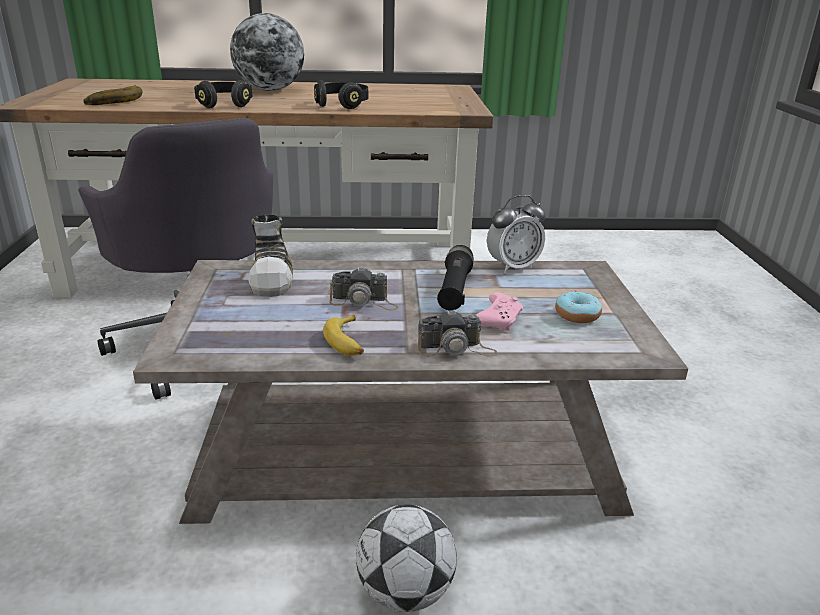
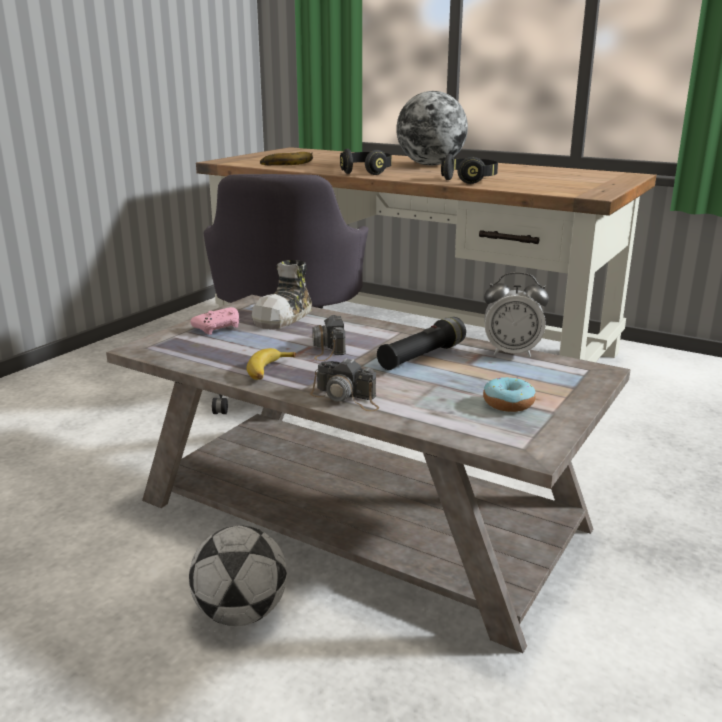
camera: 35 degrees right, 5 degrees down
(364, 302) = (328, 348): camera -> camera turned 45 degrees clockwise
(498, 320) = (422, 388): pink game controller -> pink game controller (219, 328)

